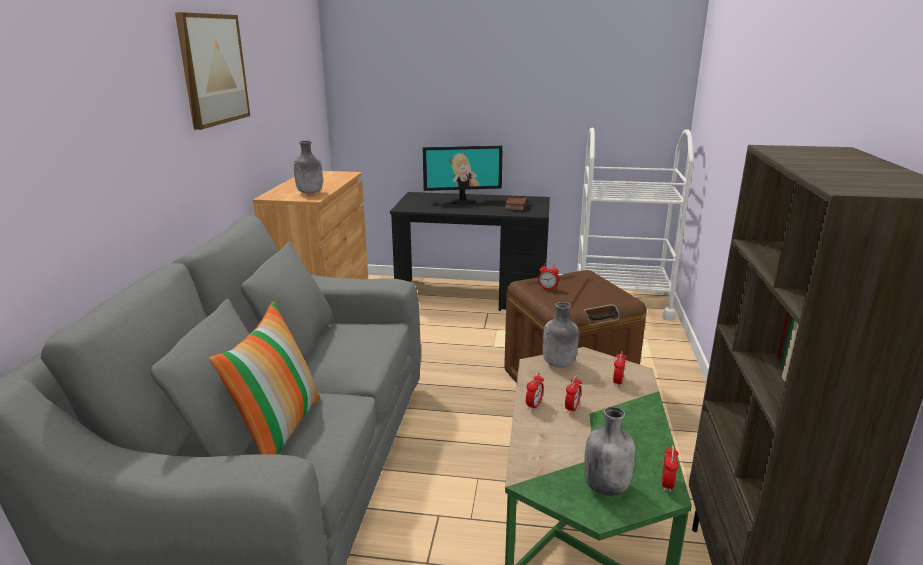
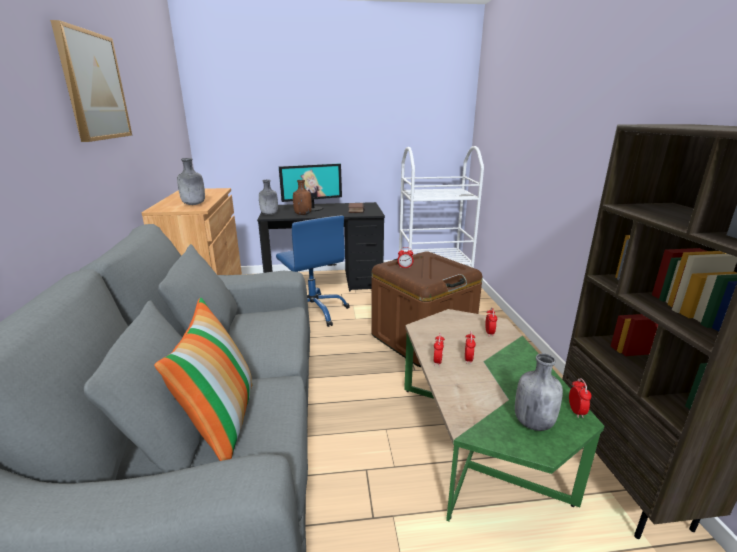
camera: 15 degrees left, 0 degrees up
(445, 331) = (313, 311): none -> blue office chair
(446, 208) = (302, 214): none -> brown bottle
(559, 364) = (438, 324): grey bottle -> grey bottle (269, 214)

